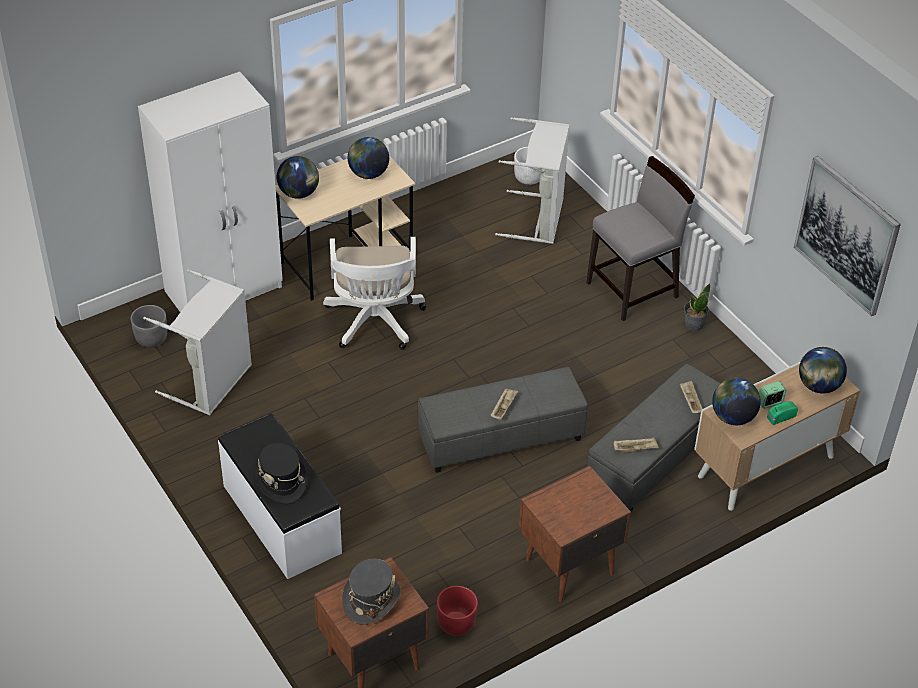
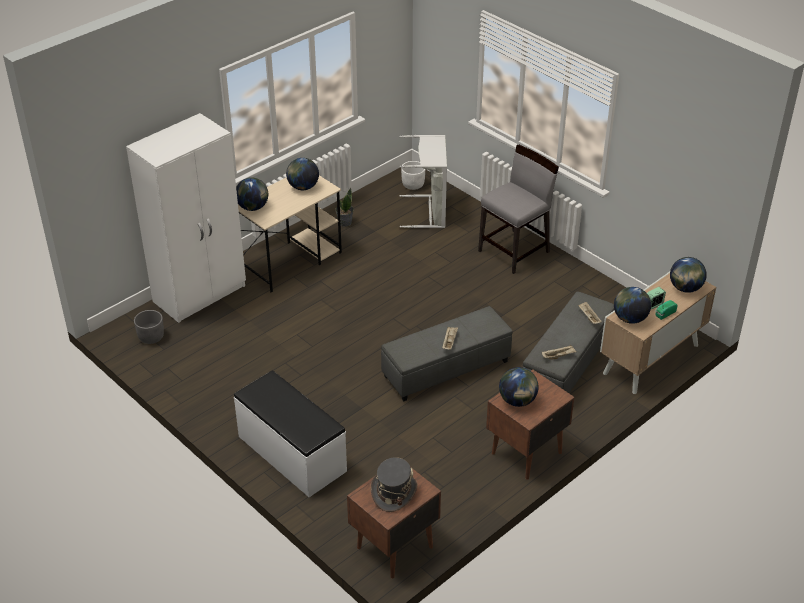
camera: 10 degrees left, 5 degrees down
(212, 383) = (209, 362): grey laundry basket -> none
(281, 482) = (294, 419): black hat -> none
(374, 323) = (325, 301): white office chair -> none
(456, 623) = (451, 508): red planter -> none
(558, 505) = (517, 401): none -> globe
(693, 325) = (567, 269): potted plant -> potted plant (345, 222)
(846, 235) = (691, 168): picture -> none

